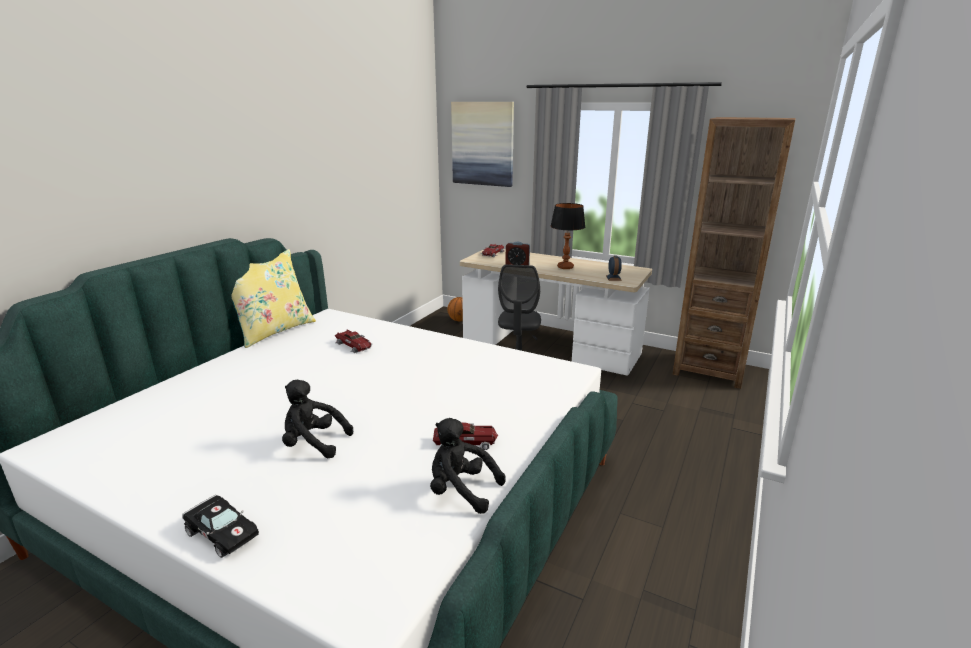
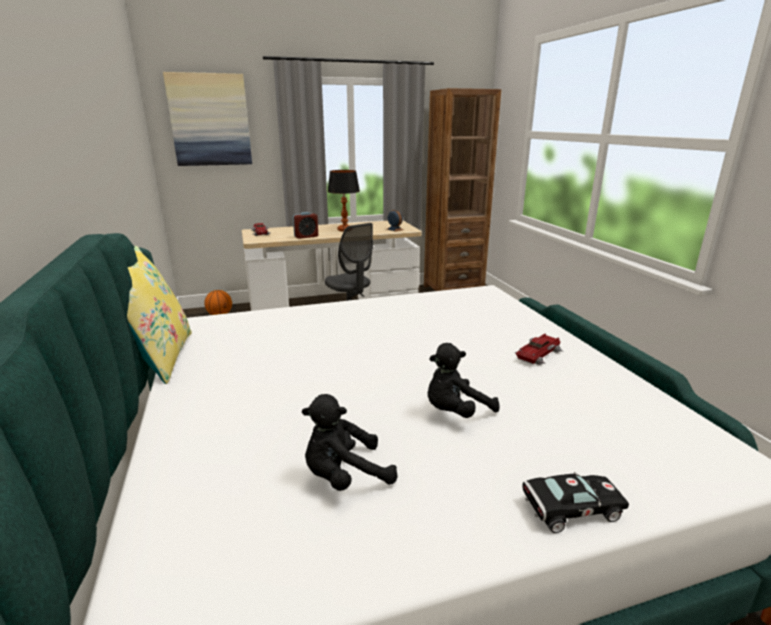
camera: 45 degrees left, 0 degrees up
(354, 345) = (289, 335): toy car -> none
(461, 490) = (606, 379): black plush toy -> black plush toy (344, 476)

